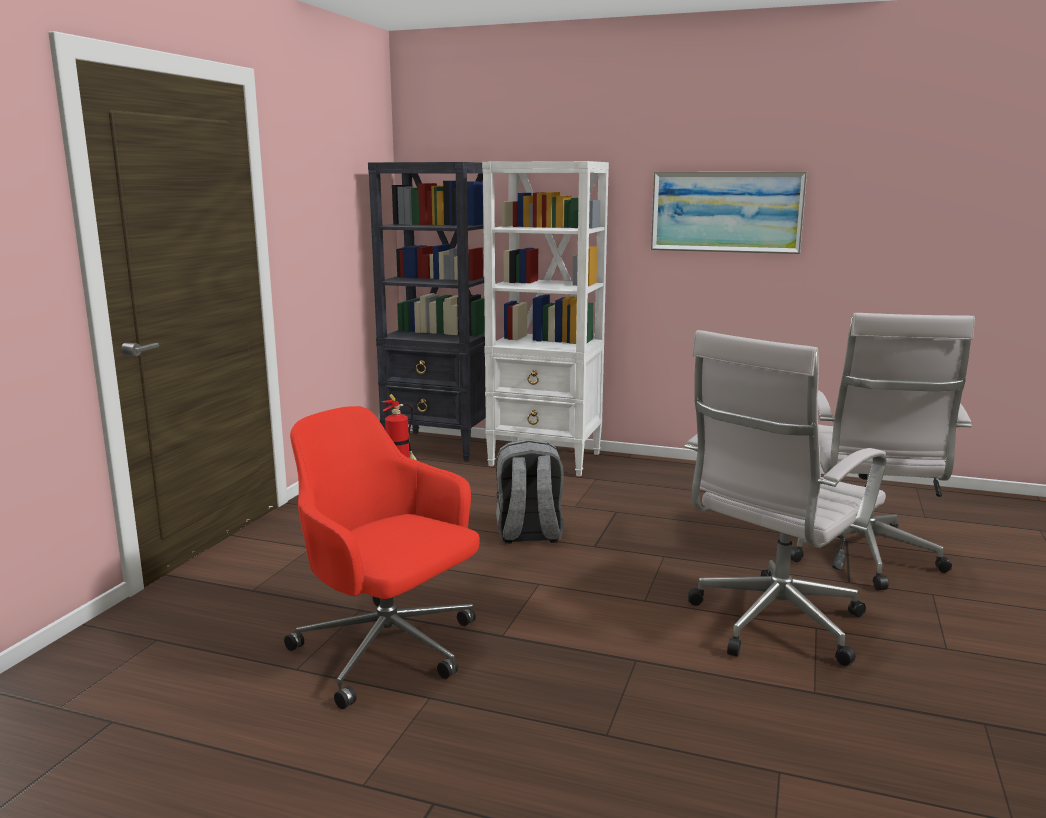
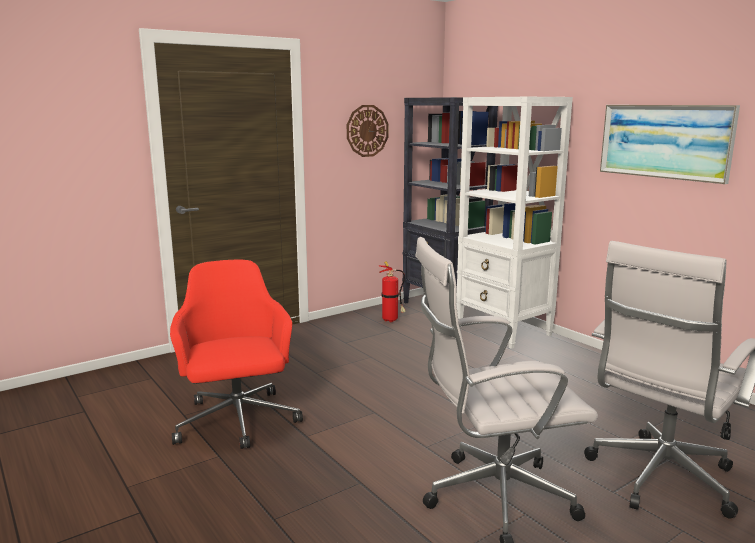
camera: 35 degrees right, 0 degrees up
(329, 210) = (367, 131): none -> wall clock
(528, 535) = (415, 379): grey backpack -> none

